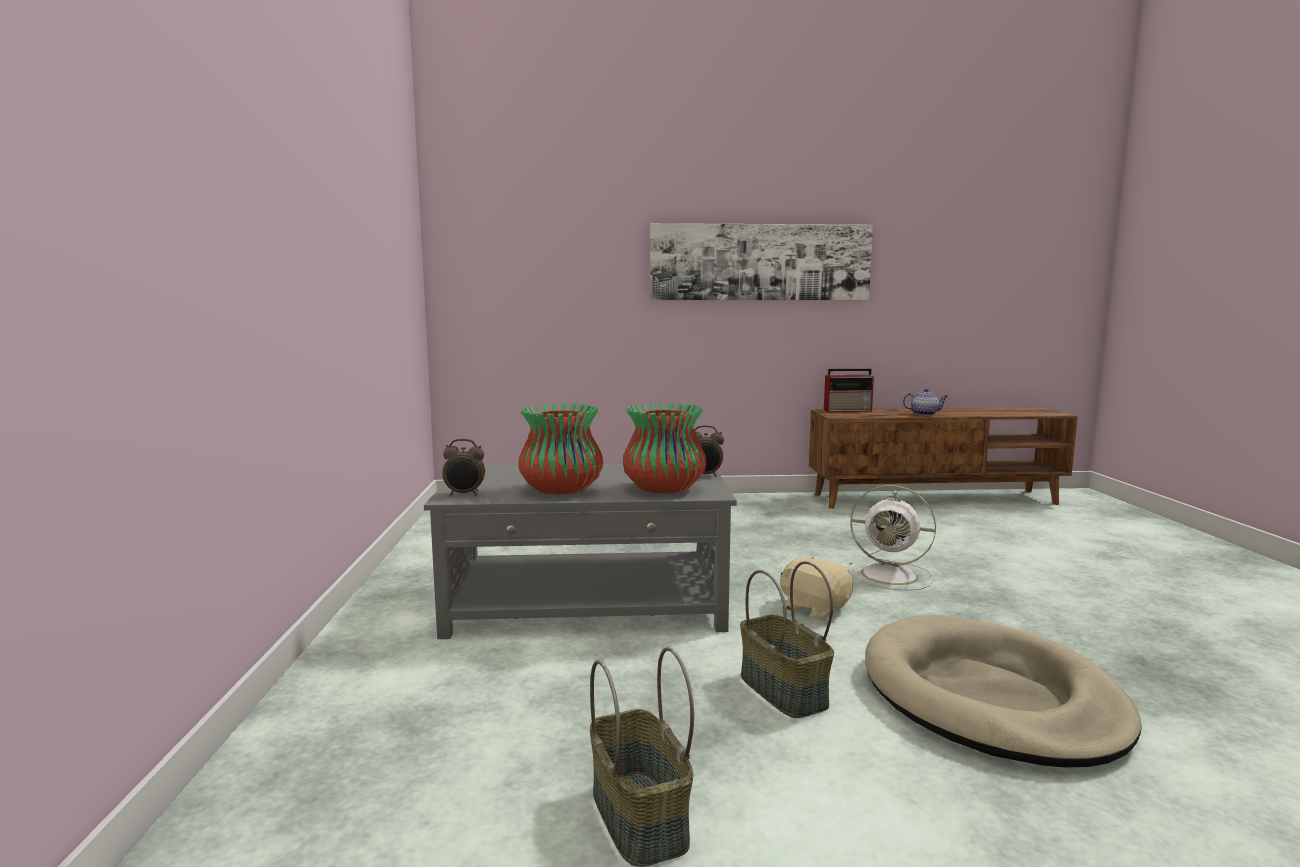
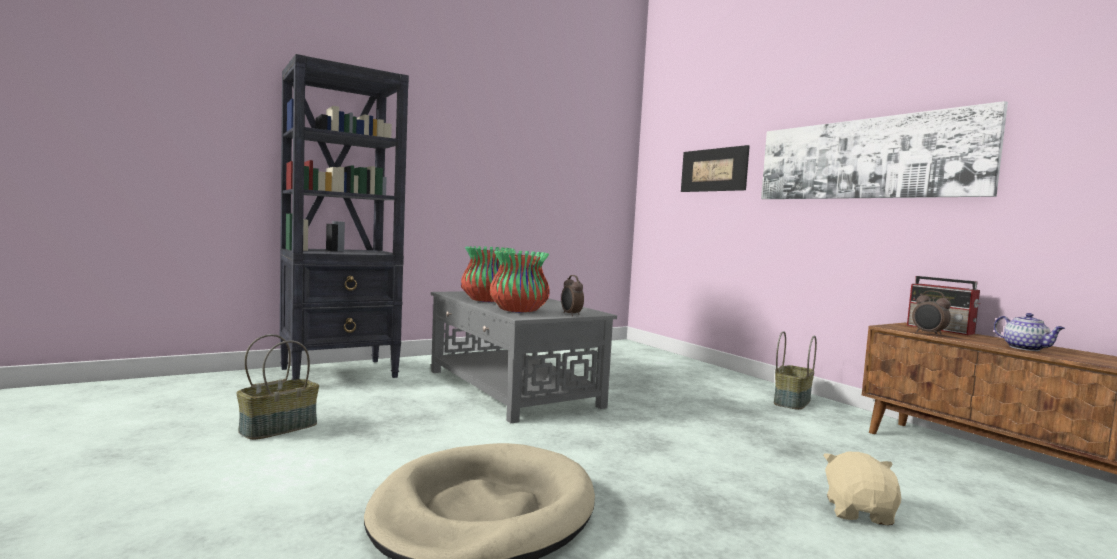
camera: 60 degrees right, 5 degrees down
(340, 721) = (340, 373): none -> black bookcase
(465, 494) = (456, 293): alarm clock -> alarm clock (929, 334)
(571, 262) = (713, 170): none -> picture
(781, 691) = (434, 444): basket -> basket (791, 401)
(814, 608) = (588, 444): beige plush toy -> beige plush toy (859, 512)
(892, 575) = (715, 467): white fan -> none

